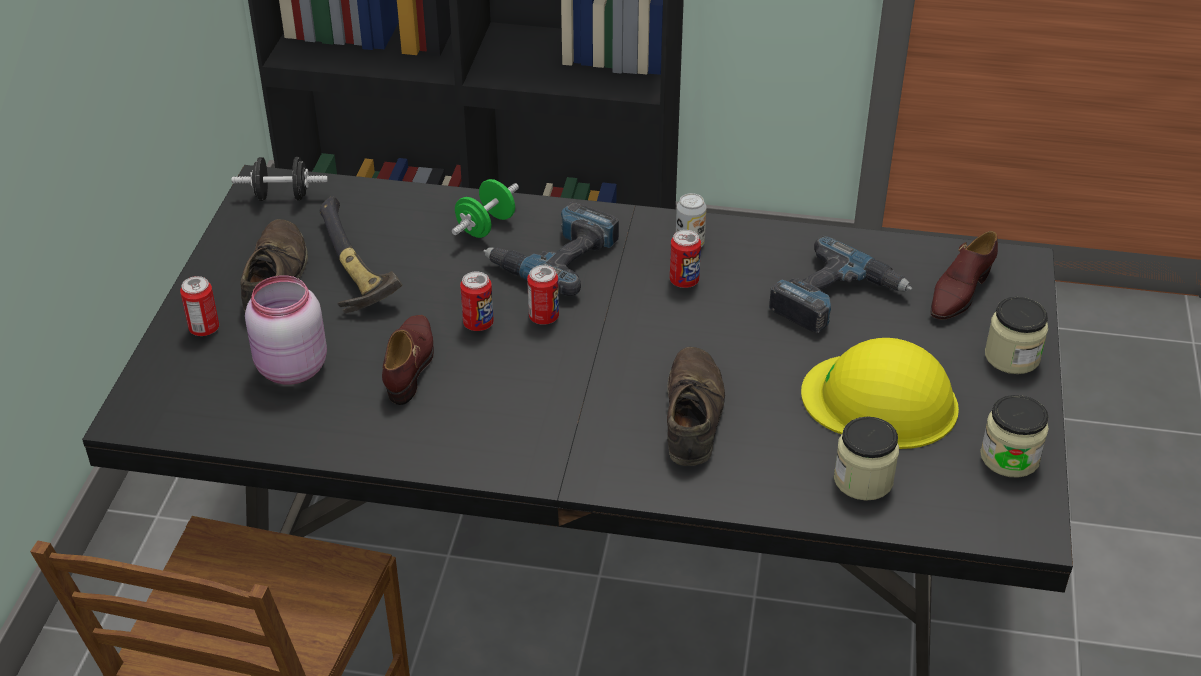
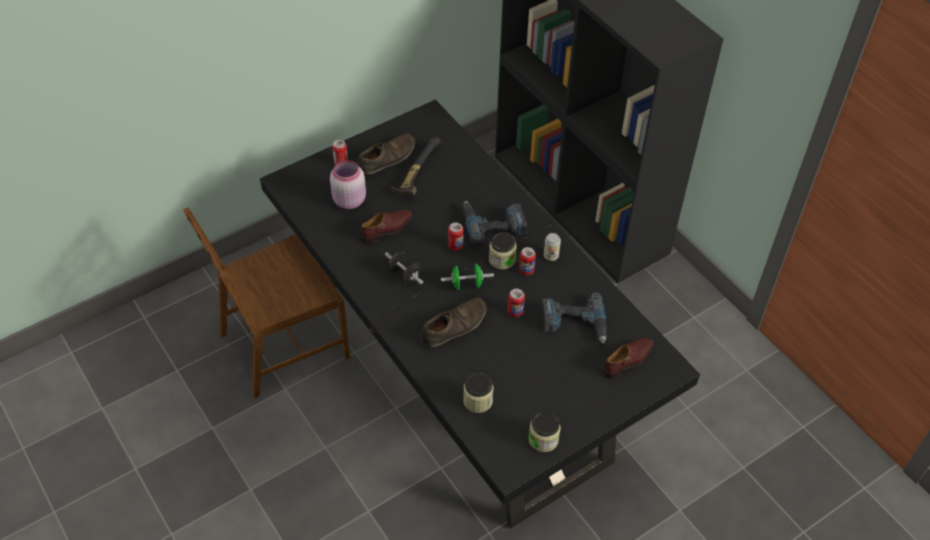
camera: 45 degrees right, 10 degrees up
(282, 196) = (431, 124): black dumbbell -> black dumbbell (404, 275)
(478, 324) = (430, 230): can -> can (515, 311)
(486, 226) = (485, 190): green dumbbell -> green dumbbell (467, 284)
(880, 401) = (528, 377): yellow hard hat -> none
(959, 291) = (628, 360): brown shoe -> brown shoe turned 150 degrees clockwise
(1012, 357) = (607, 403): jar -> jar (502, 259)

